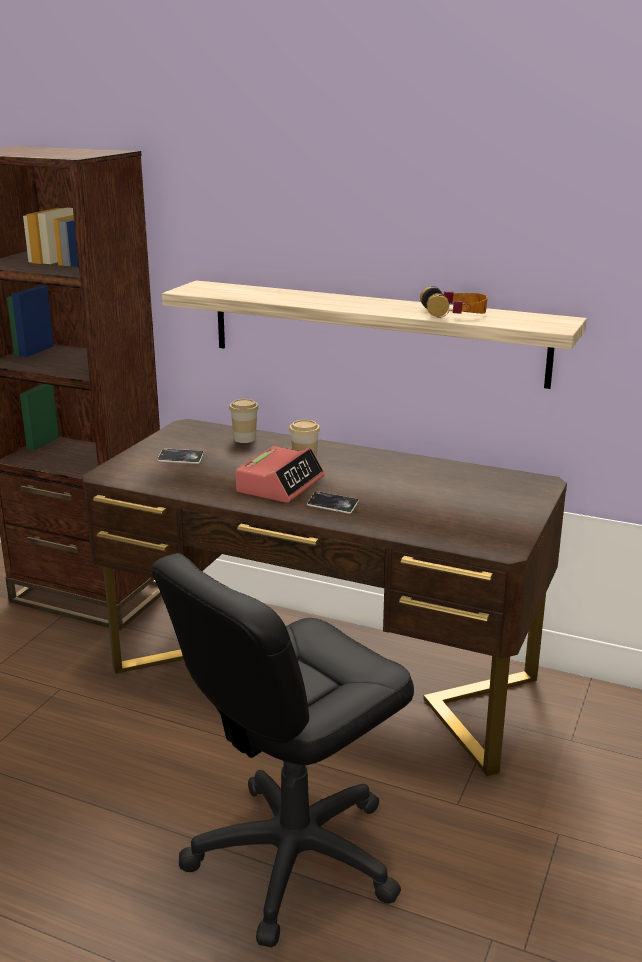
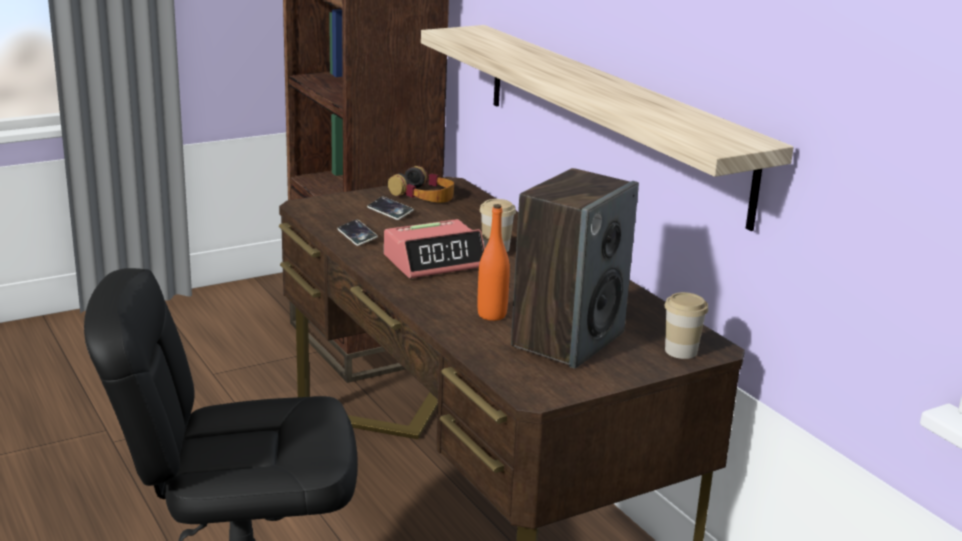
camera: 35 degrees right, 0 degrees up
(244, 439) = (479, 211): cup -> cup (681, 351)
(332, 505) = (447, 295): phone -> phone (357, 236)
(385, 508) = (492, 315): none -> orange bottle
(454, 312) = (651, 106): headphones -> headphones (423, 195)
(458, 507) = (568, 339): none -> speaker

